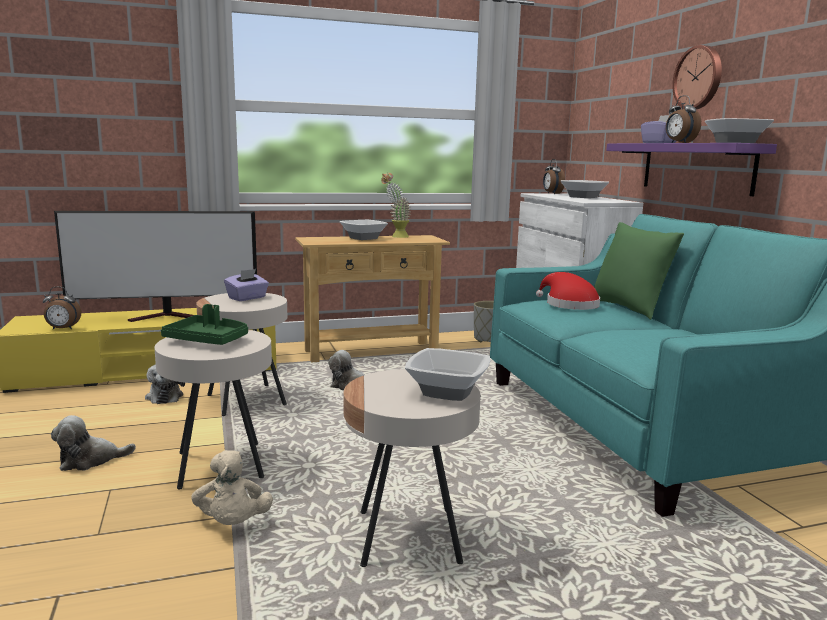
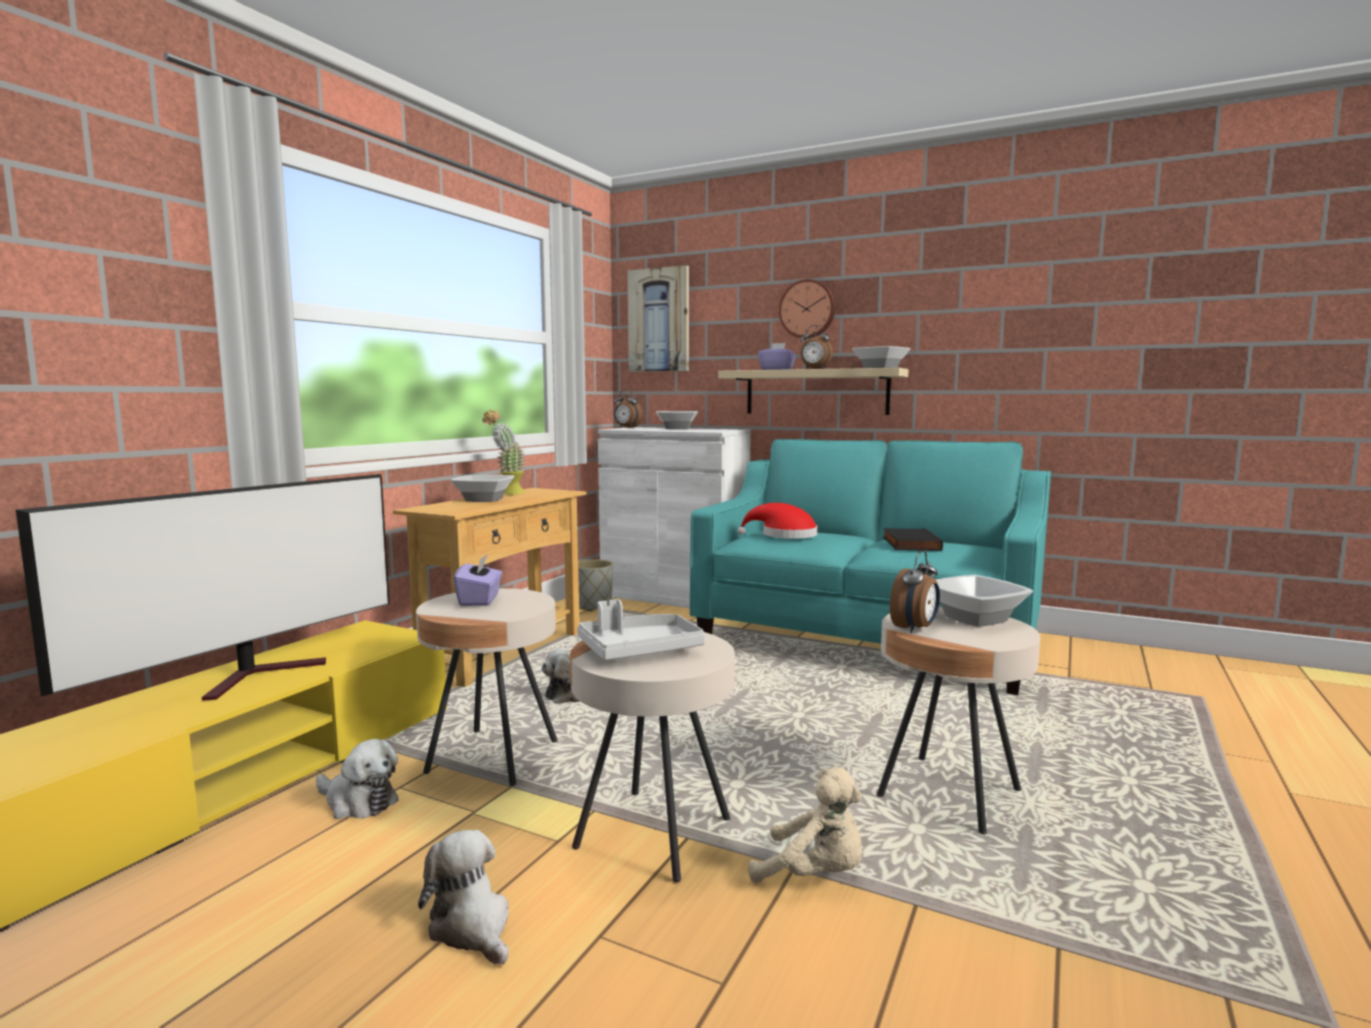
camera: 45 degrees left, 5 degrees down
(62, 329) = (101, 751): alarm clock -> alarm clock (915, 629)
(90, 460) = (472, 927): plush toy -> plush toy turned 120 degrees clockwise
(208, 340) = (639, 651): green tray -> grey tray
(597, 94) = (659, 320): none -> picture
(629, 309) = (821, 531): green pillow -> none
(650, 334) = (909, 544): none -> black book
(696, 167) = (816, 392): purple shelf -> beige shelf

